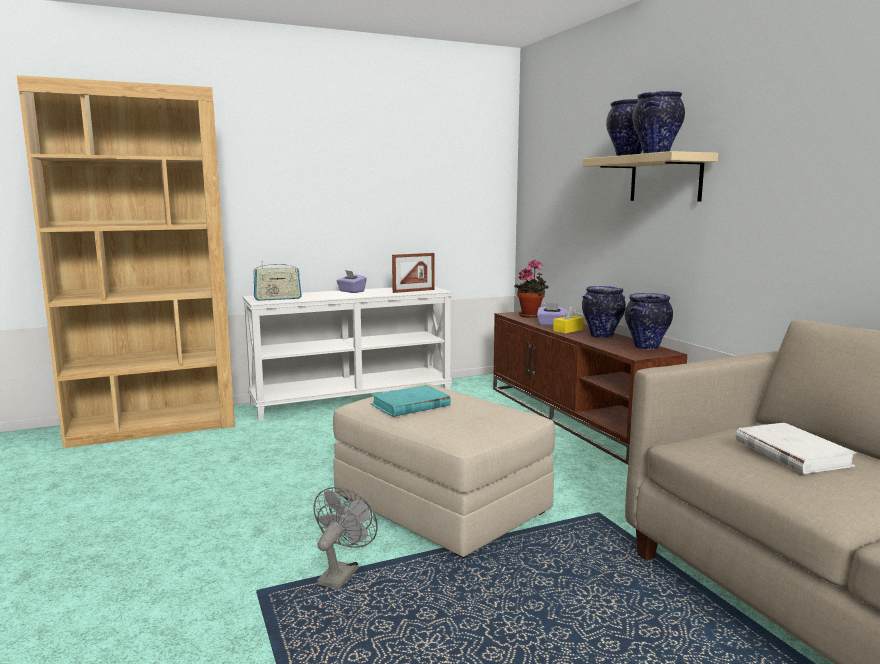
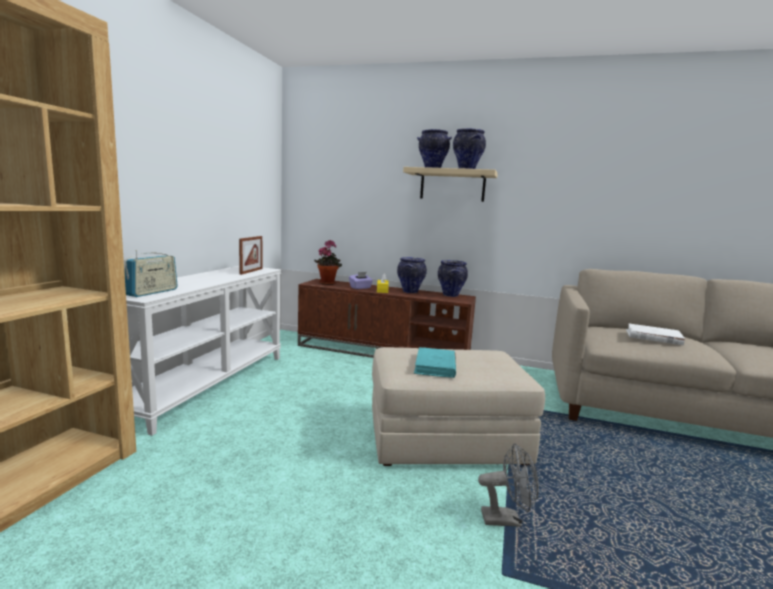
camera: 50 degrees left, 0 degrees up
(341, 573) = (507, 519): grey fan -> grey fan turned 120 degrees clockwise
(351, 291) = (198, 277): purple tissue box -> none

